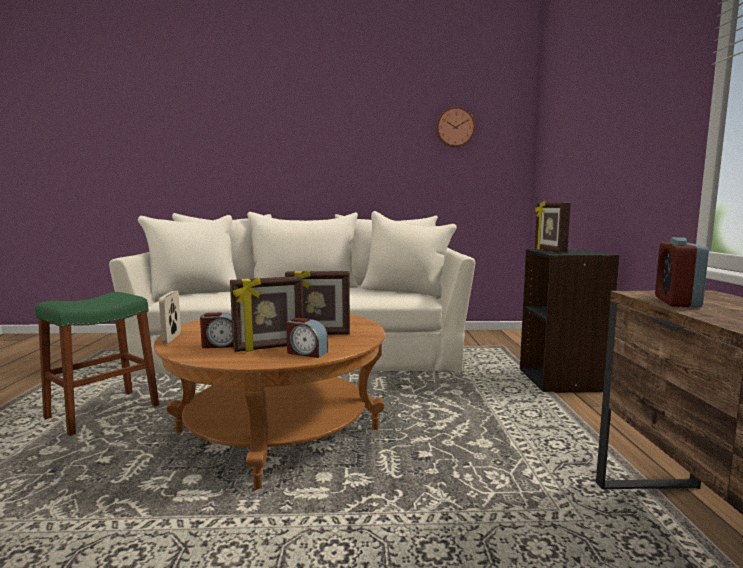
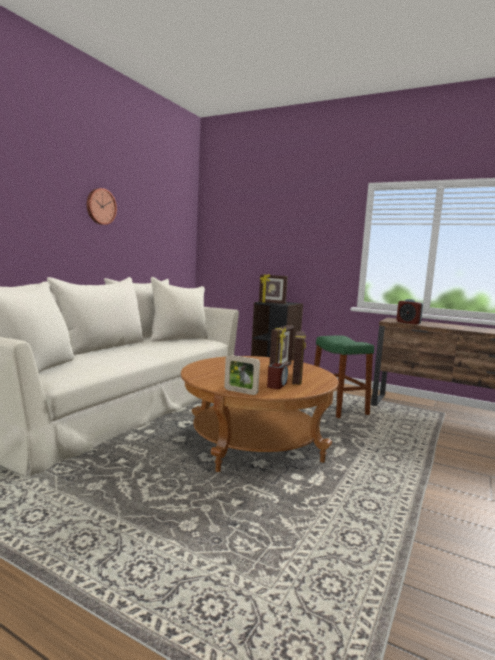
camera: 60 degrees left, 0 degrees up
(103, 412) = (126, 497): green stool -> green stool (338, 408)
(306, 353) = (317, 376): alarm clock -> none
(455, 127) = (161, 210): wall clock -> wall clock (100, 206)

